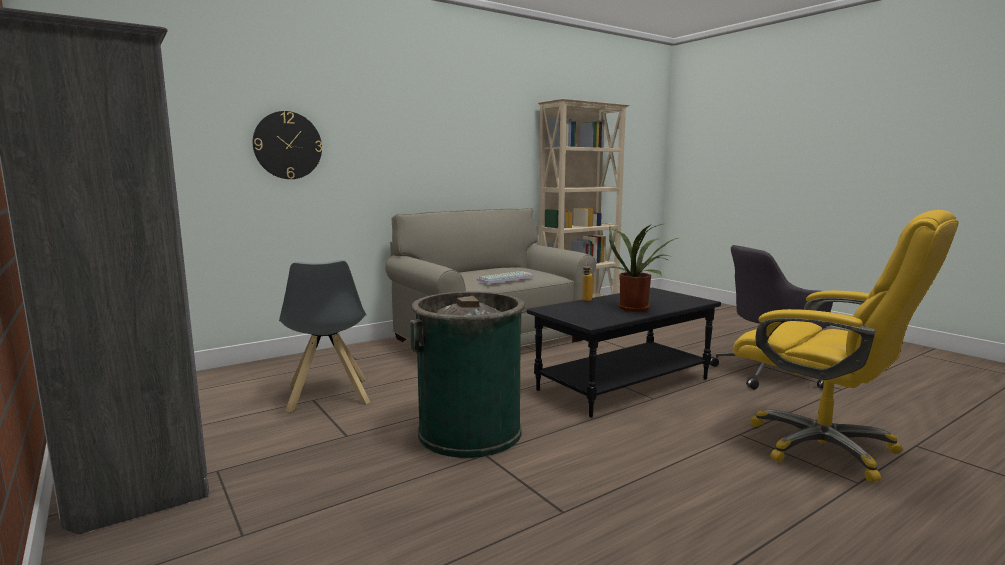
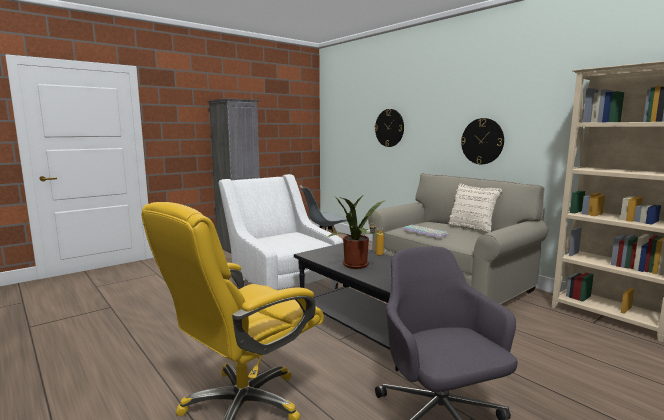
camera: 85 degrees right, 0 degrees up
(447, 166) = (482, 141): none -> wall clock
(469, 432) = (281, 286): green trash can -> white armchair
(495, 267) = (472, 229): none -> beige pillow

